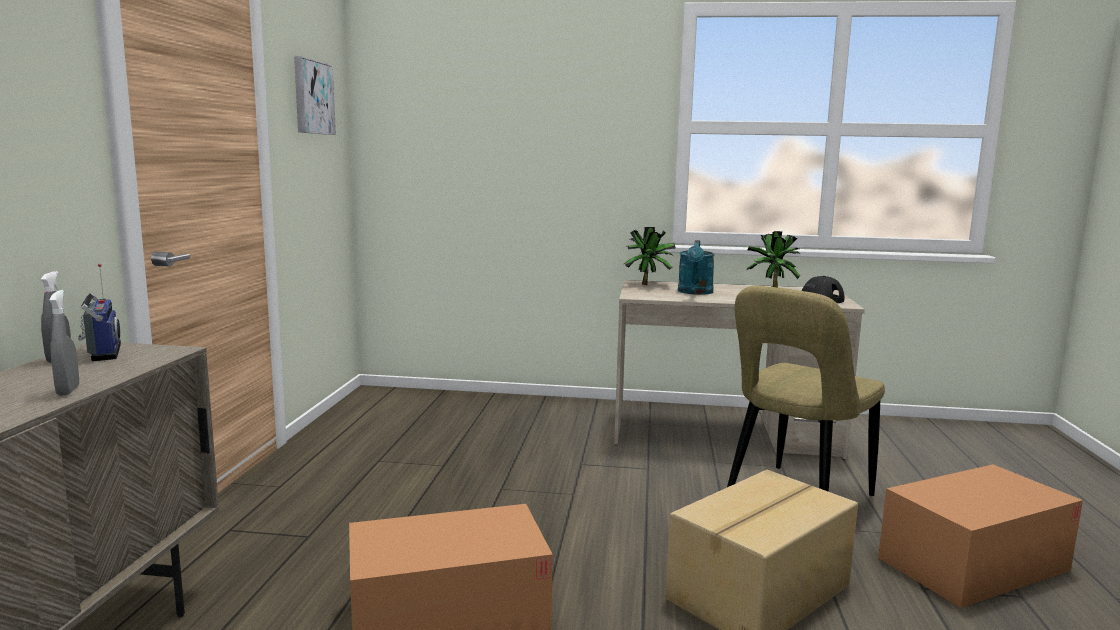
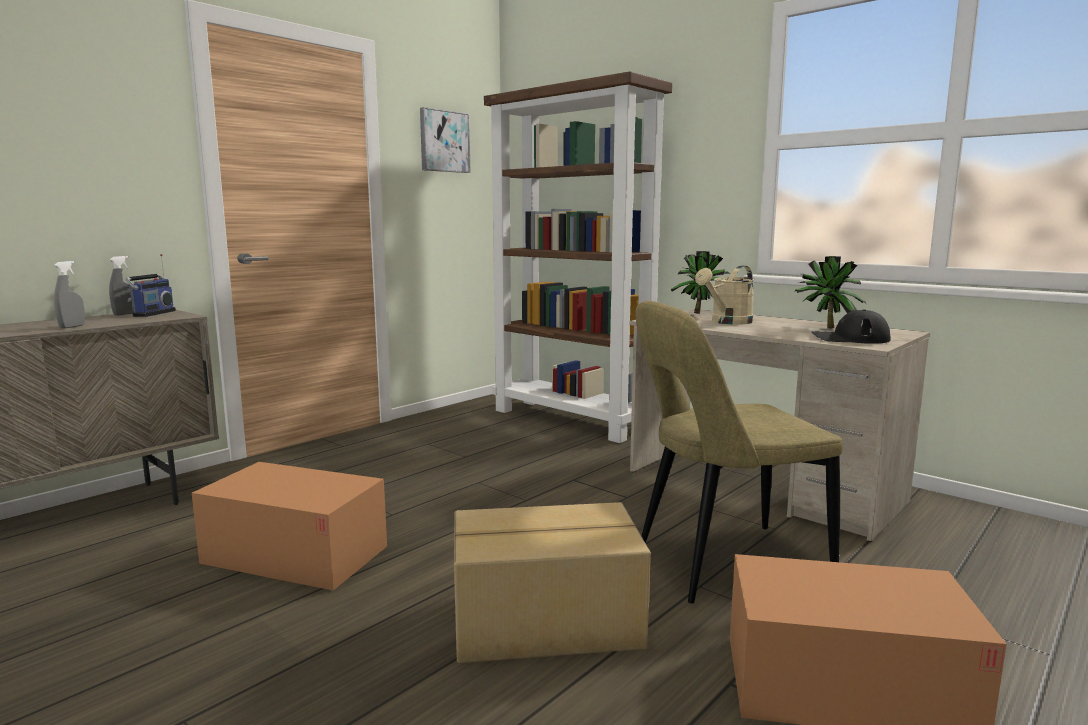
camera: 35 degrees right, 0 degrees up
(483, 404) = (572, 420): none -> brown bookcase
(695, 292) = (727, 322): turquoise watering can -> beige watering can

